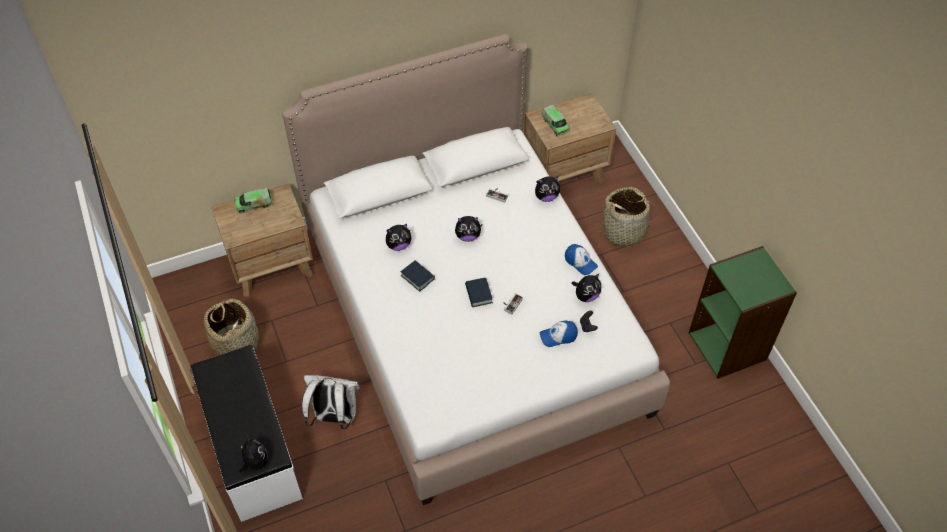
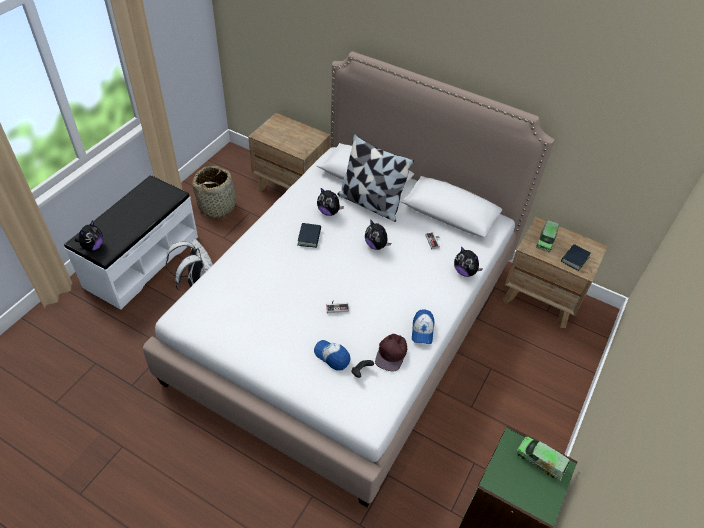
camera: 50 degrees right, 5 degrees down
(254, 204) = (296, 129): toy truck -> toy truck (540, 460)
(415, 209) = (370, 203): none -> pillow
(478, 294) = (326, 281): book -> book (574, 259)
(586, 296) = (392, 353): plush toy -> brown cap
(624, 231) = (531, 372): basket -> none

